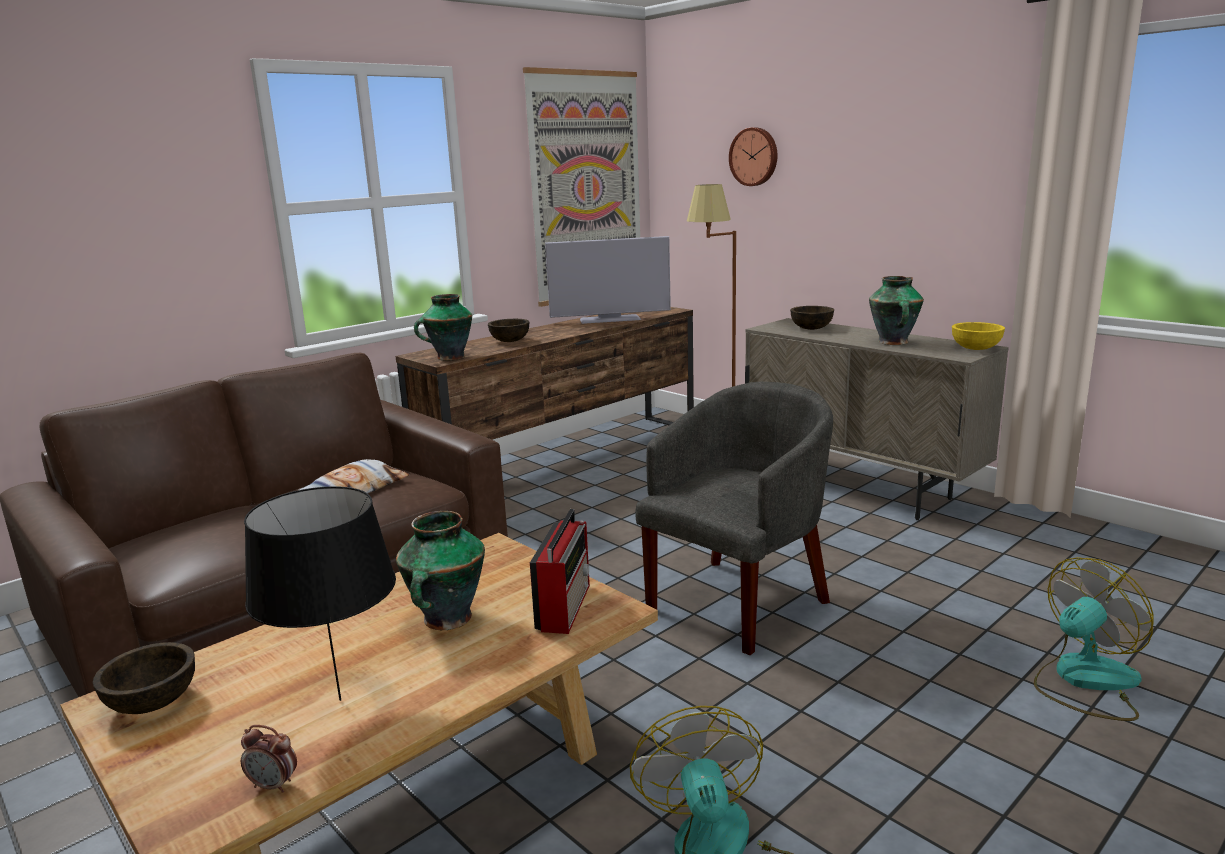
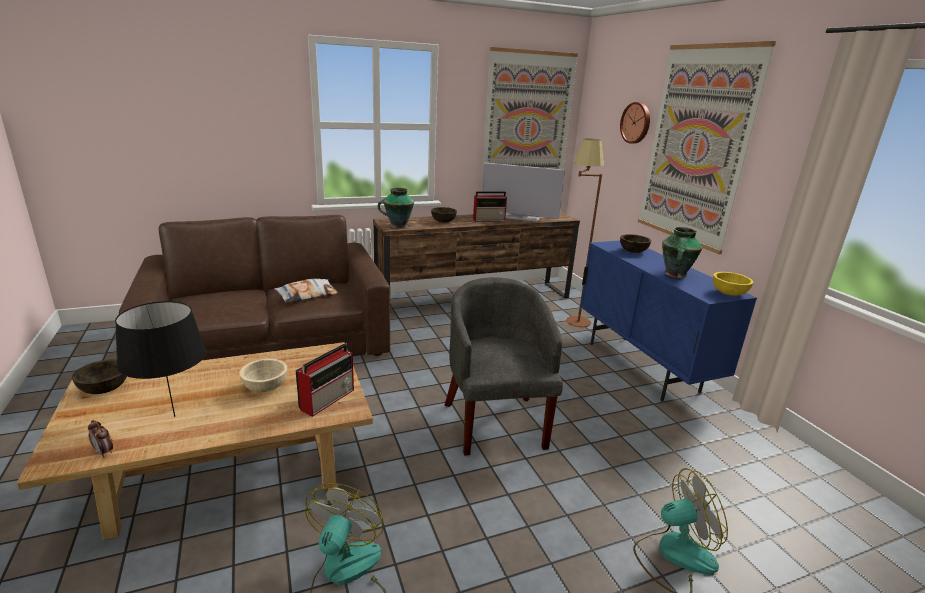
camera: 20 degrees right, 5 degrees up
(446, 619) = (265, 387): vase -> beige bowl
(572, 328) = (489, 220): none -> radio
(739, 601) = (495, 421): grey armchair -> grey armchair turned 75 degrees counterclockwise
(859, 488) = (641, 367): beige cabinet -> blue cabinet
(860, 173) = (696, 146): none -> picture

